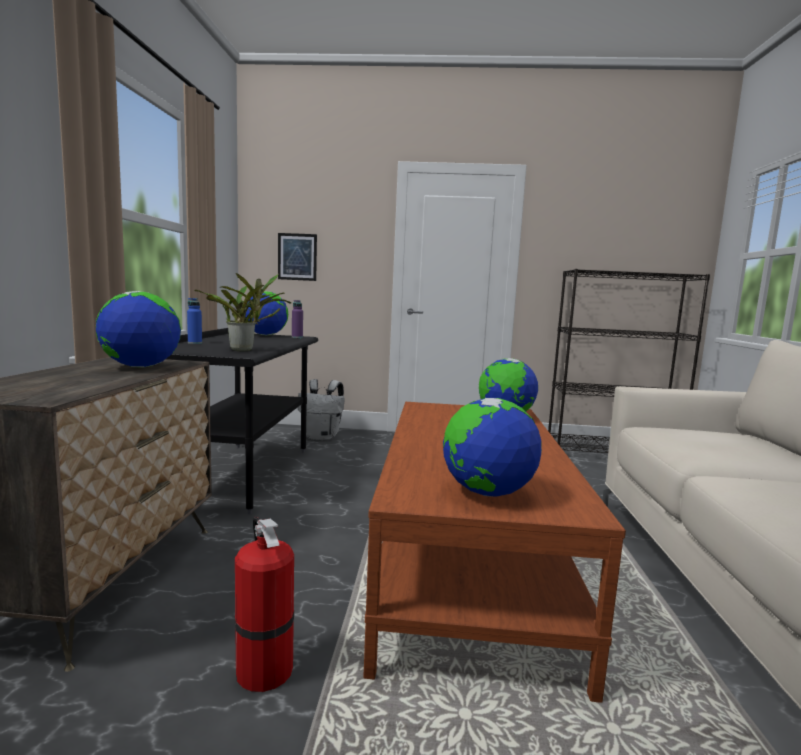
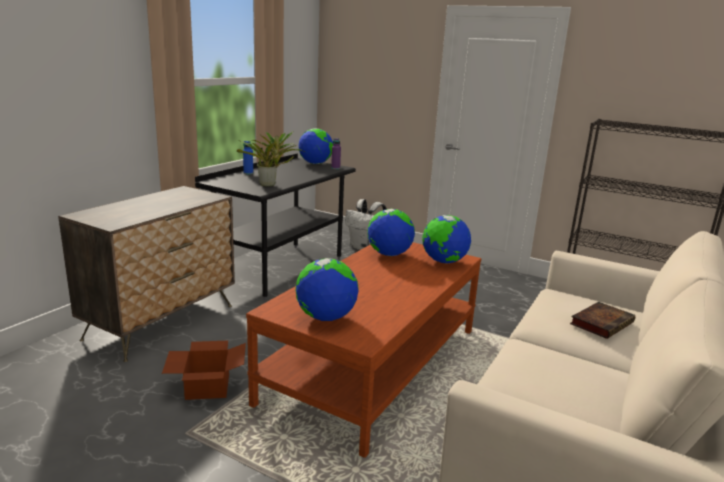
camera: 25 degrees right, 10 degrees up
(141, 367) = (185, 200): globe -> globe (389, 254)
(263, 668) = (206, 386): fire extinguisher -> cardboard box
(297, 257) = (360, 91): picture -> none
(740, 444) = (602, 323): none -> book

